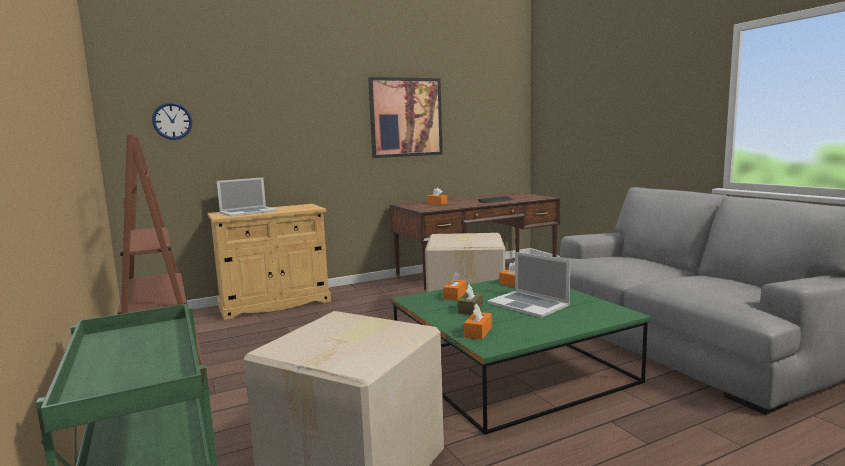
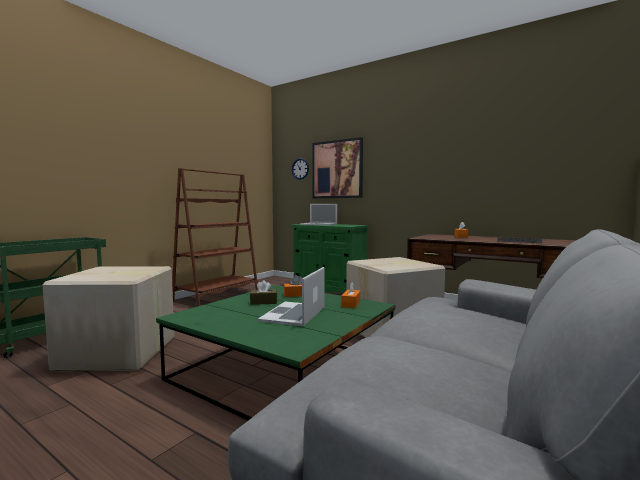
camera: 60 degrees right, 5 degrees down
(275, 304) = (329, 288): beige cabinet -> green cabinet
(406, 117) = (453, 158): picture -> picture (337, 169)
(478, 332) = (210, 310): orange tissue box -> none

